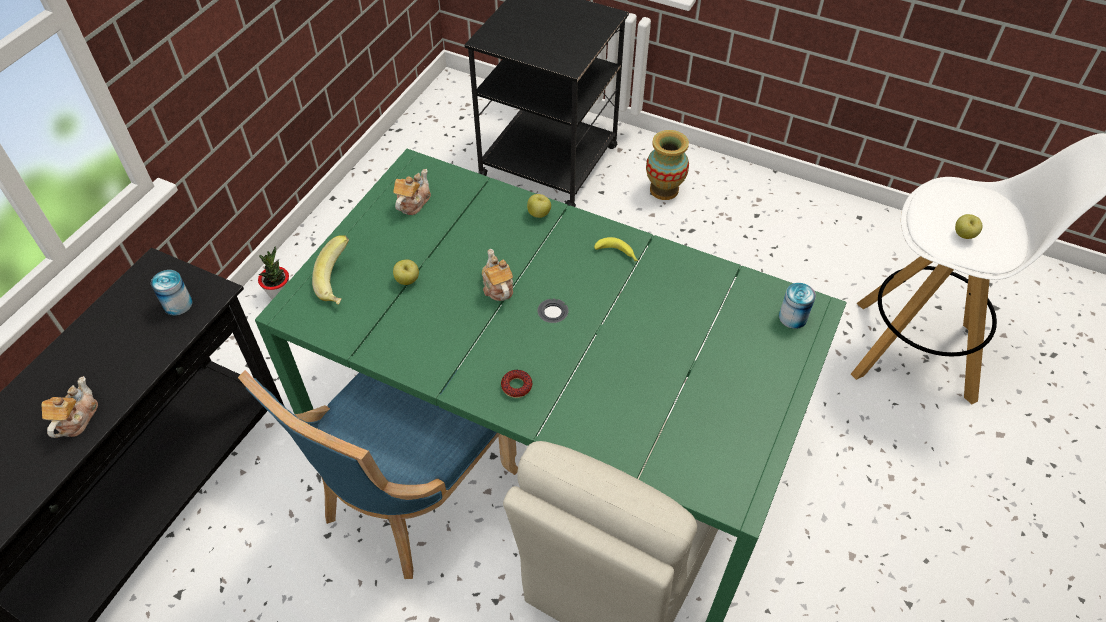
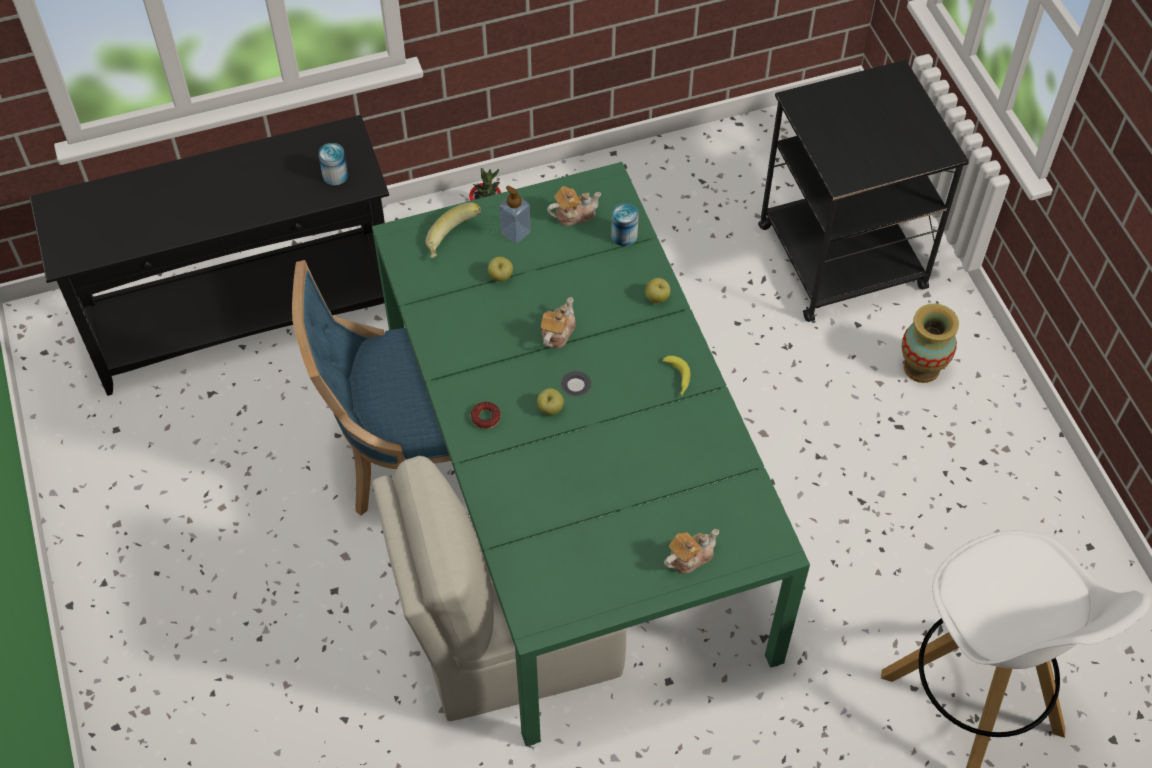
camera: 45 degrees right, 5 degrees up
(76, 418) = (204, 213): teapot -> teapot (689, 557)
(382, 243) = (515, 232): none -> soap dispenser
(792, 317) = (748, 539): can -> can (624, 235)
(964, 235) = (990, 599): apple -> apple (550, 409)

